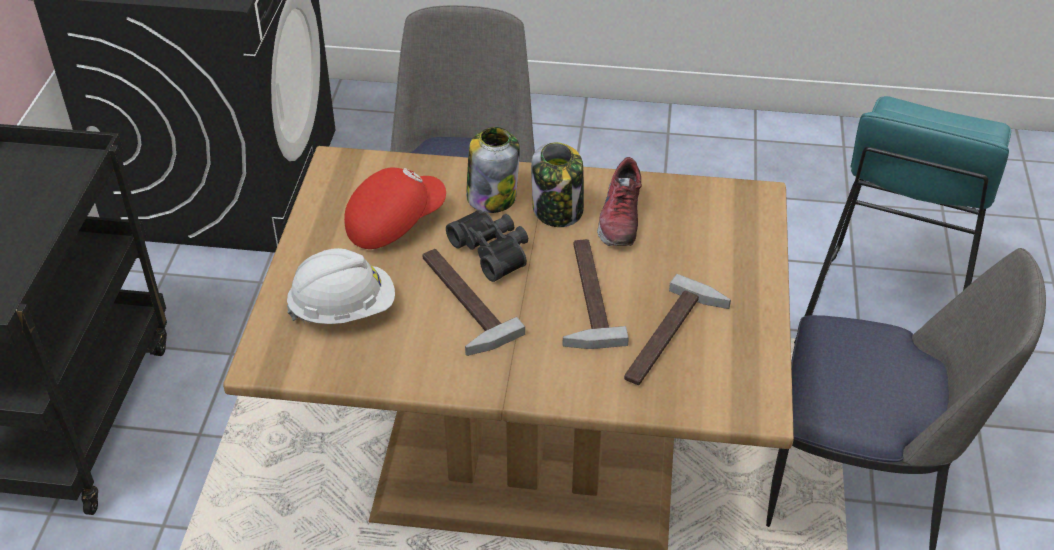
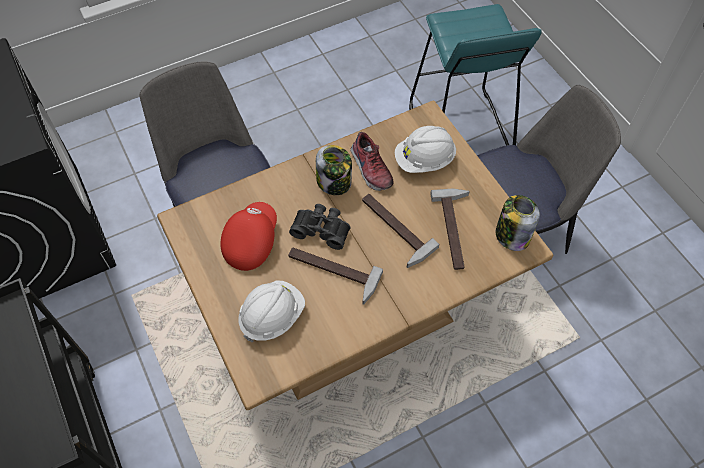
camera: 35 degrees left, 15 degrees up
(492, 196) = (291, 193): jar -> jar (512, 235)
(703, 242) = (424, 160): none -> white hard hat

